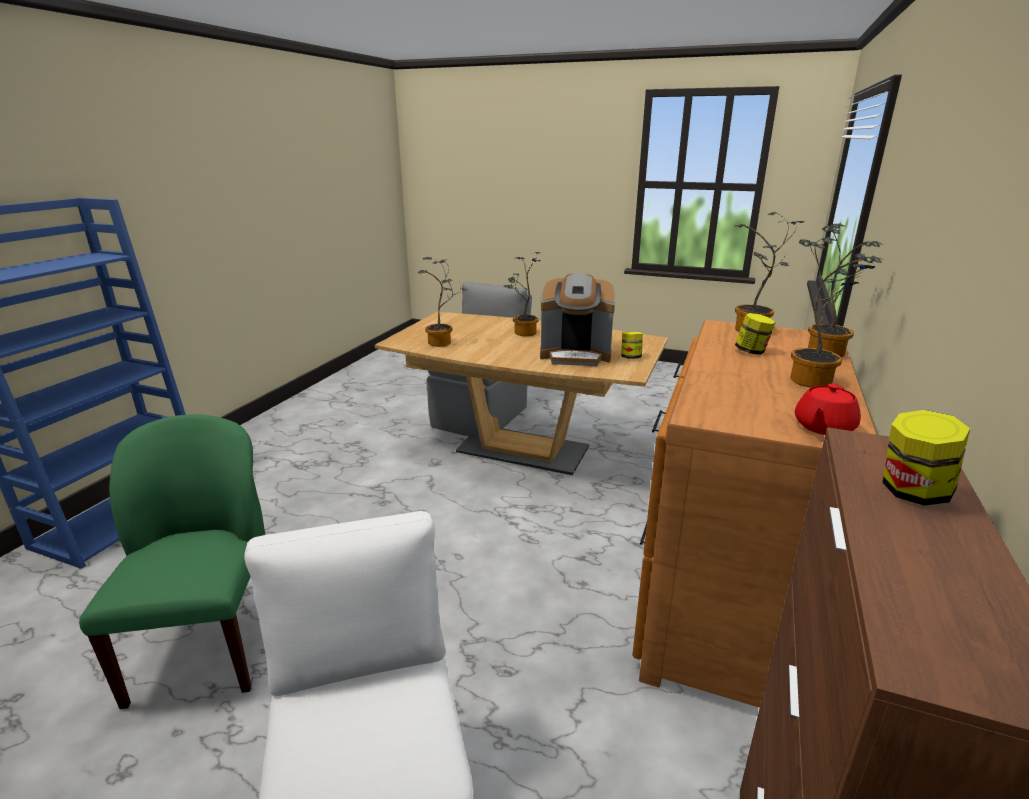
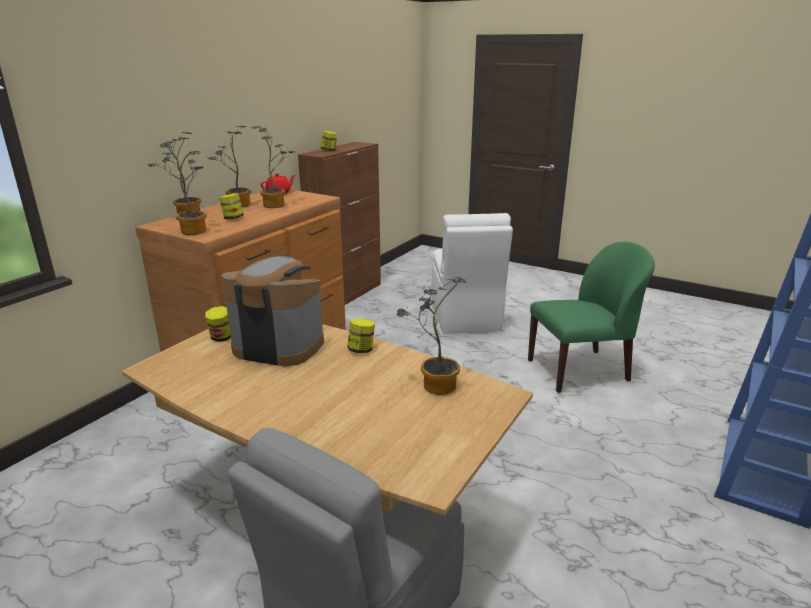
camera: 170 degrees left, 0 degrees up
(209, 641) = (580, 370): green chair -> green chair turned 105 degrees counterclockwise
(505, 357) = (361, 350): none -> jar
(522, 333) = (311, 398): potted plant -> potted plant (277, 205)

